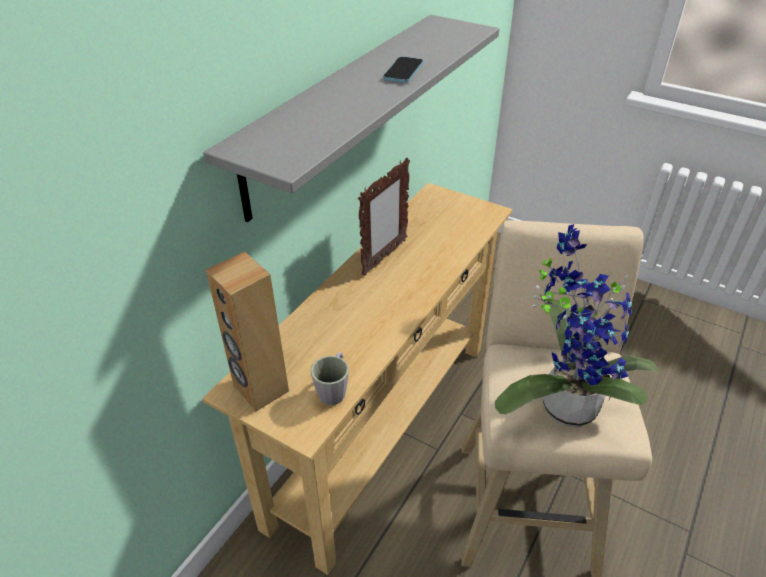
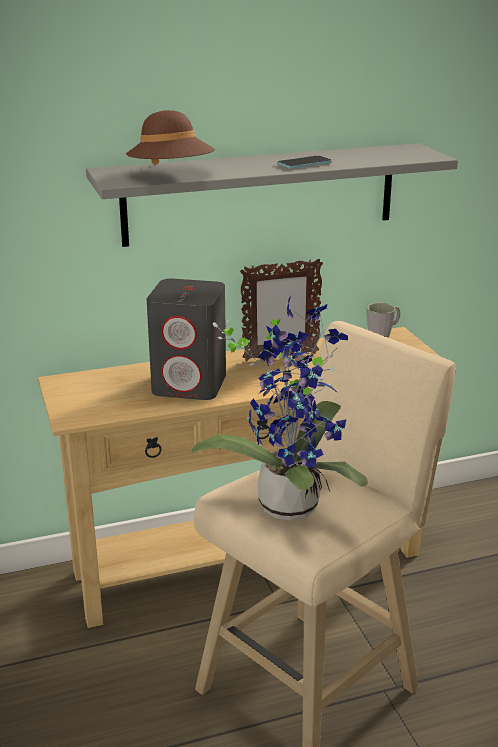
camera: 40 degrees right, 15 degrees down
(260, 389) = (77, 387): brown speaker -> none
(315, 129) = (171, 174): none -> brown hat
(334, 389) = (121, 407): grey mug -> grey mug (383, 334)
(356, 327) = (190, 385): none -> grey speaker

